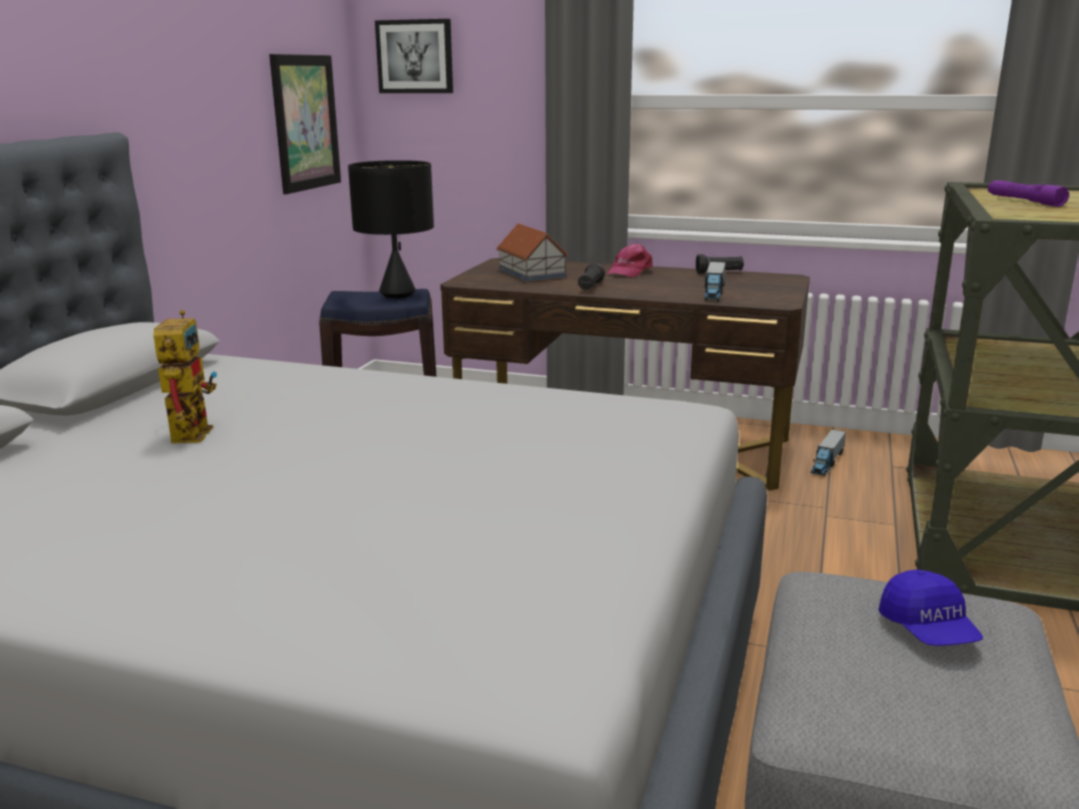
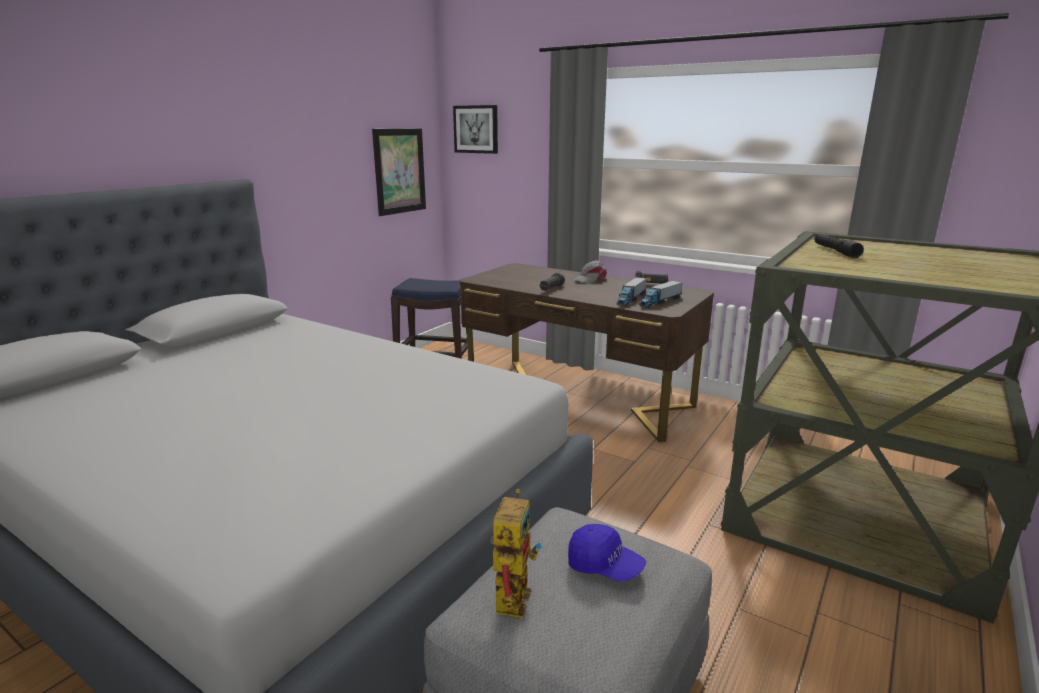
camera: 15 degrees right, 0 degrees up
(190, 431) = (225, 364): toy robot -> toy robot (511, 593)
(397, 295) = (444, 283): black table lamp -> none
(531, 273) = (524, 276): toy house -> none
(629, 271) = (590, 279): pink cap -> grey cap
(827, 462) = (714, 426): toy truck -> toy truck (660, 302)
(928, 630) = (604, 566): blue cap -> blue cap turned 60 degrees counterclockwise
(1024, 201) = (835, 251): purple flashlight -> black flashlight

